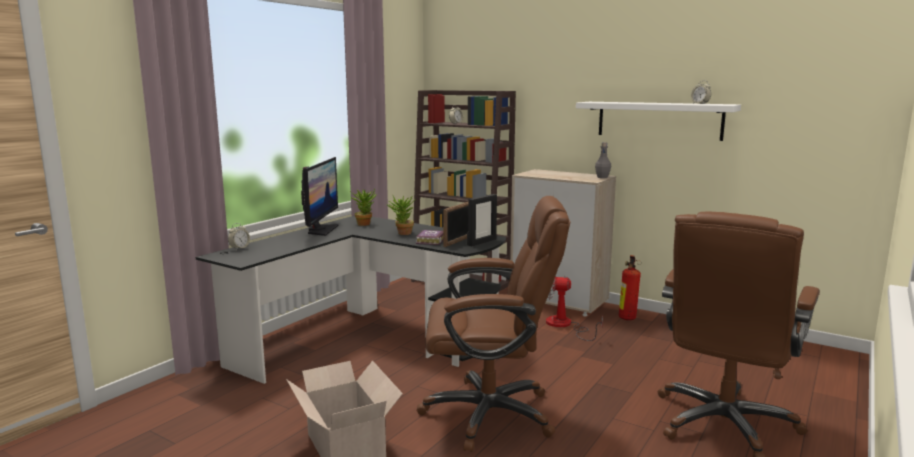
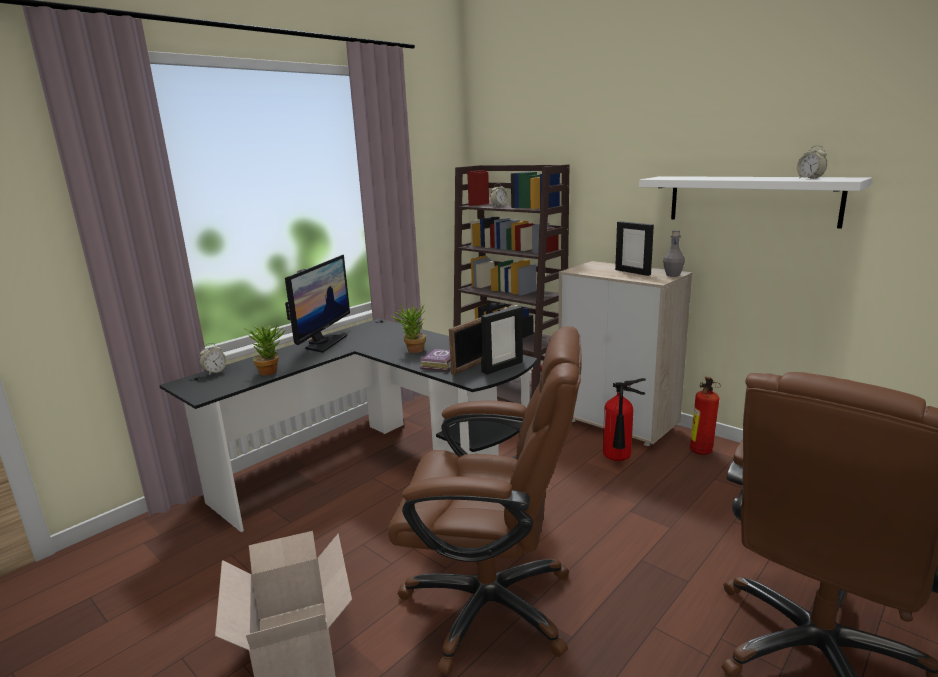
camera: 10 degrees right, 5 degrees up
(365, 223) = (378, 333): potted plant -> potted plant (271, 371)
(564, 325) = (618, 460): fan -> fire extinguisher
(571, 175) = (633, 272): none -> picture frame

